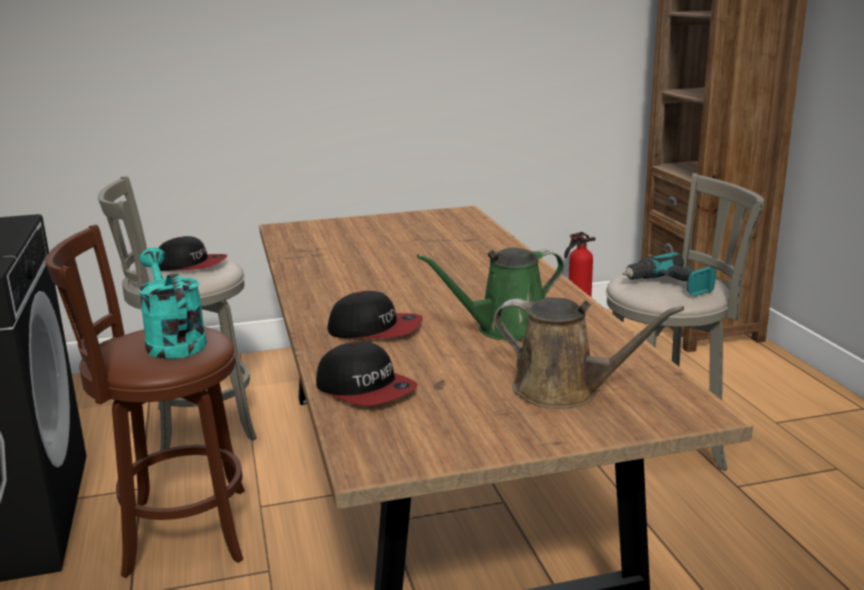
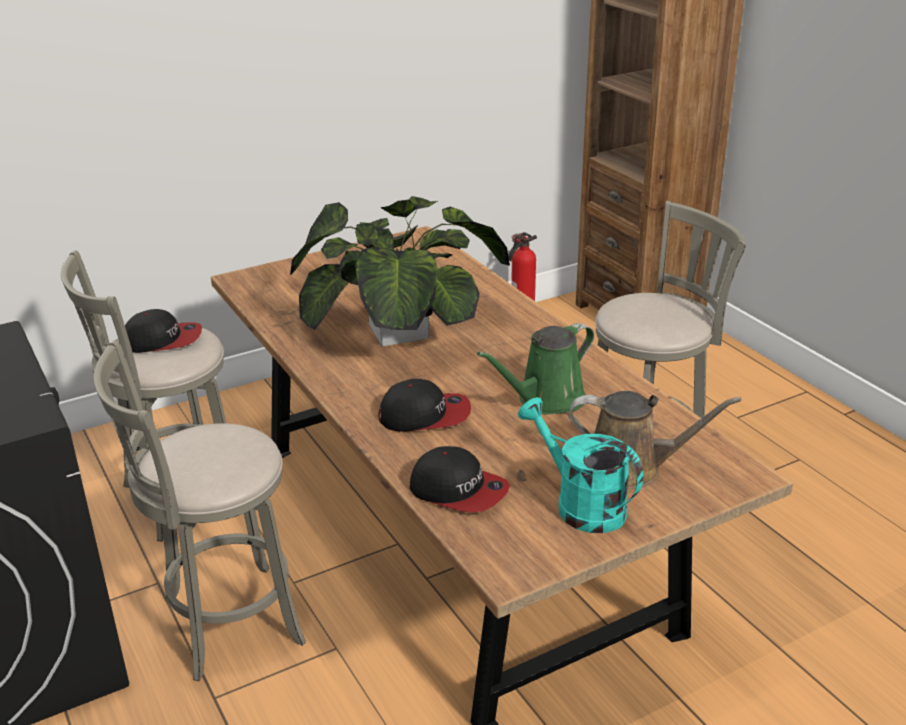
camera: 15 degrees left, 10 degrees up
(173, 341) = (218, 450): turquoise watering can -> turquoise watering can (580, 504)
(178, 531) = (225, 623): brown stool -> grey stool
(396, 269) = (398, 330): none -> potted plant
(669, 286) = (658, 318): power drill -> none

